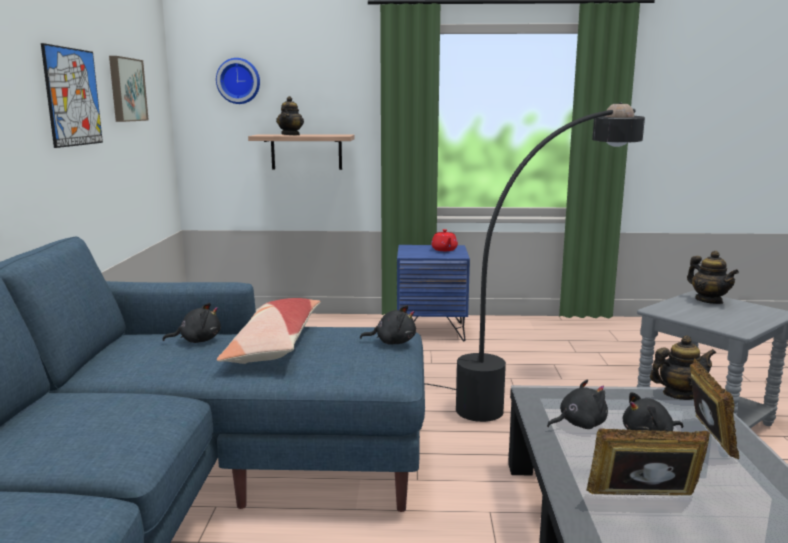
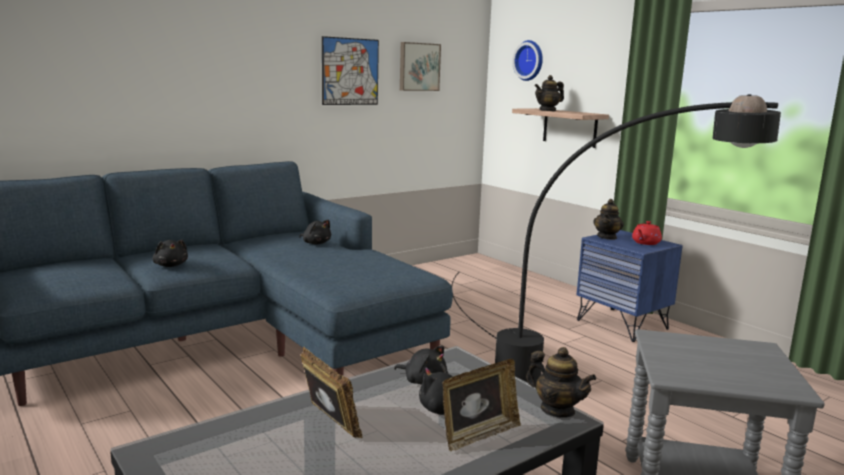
camera: 50 degrees right, 0 degrees up
(274, 345) = (339, 257): pillow -> none
(392, 342) = (398, 279): black plush toy -> black plush toy (171, 265)
(709, 301) = (749, 353): teapot -> teapot (607, 237)

